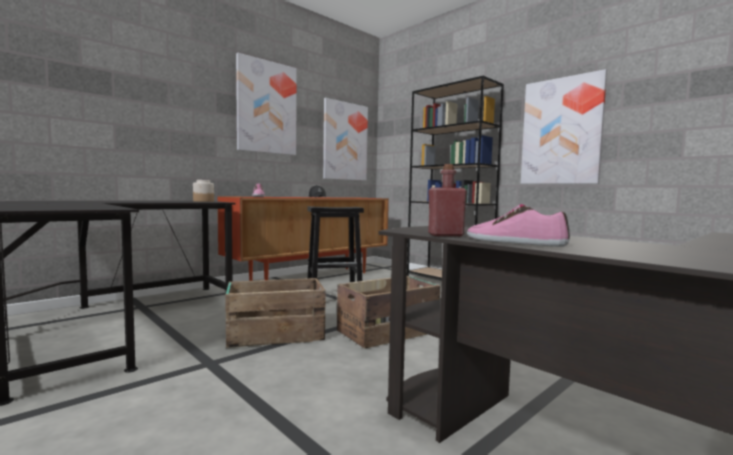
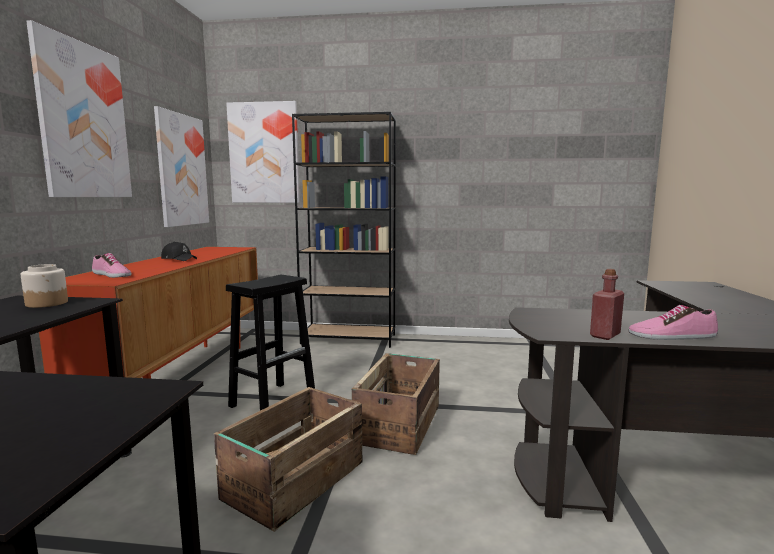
camera: 40 degrees left, 5 degrees up
(561, 131) = (456, 176): picture -> picture (264, 153)

